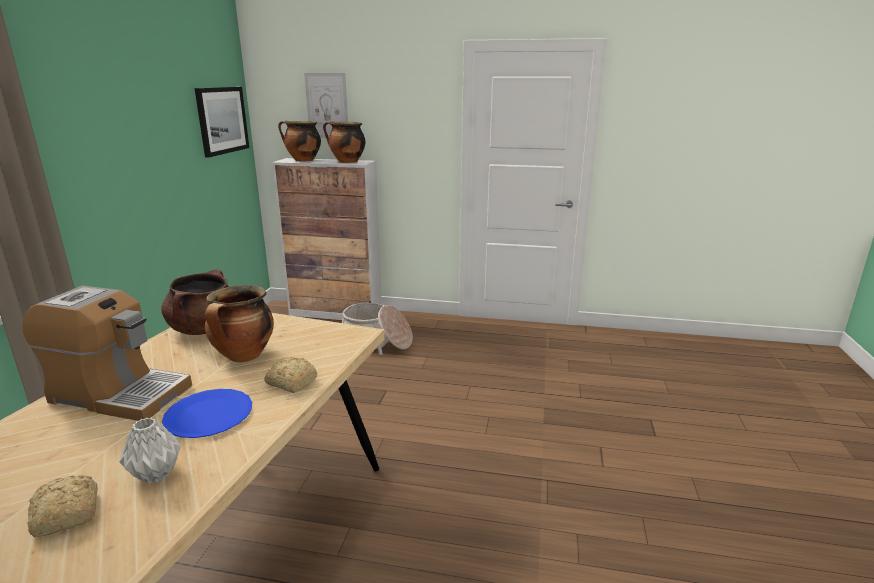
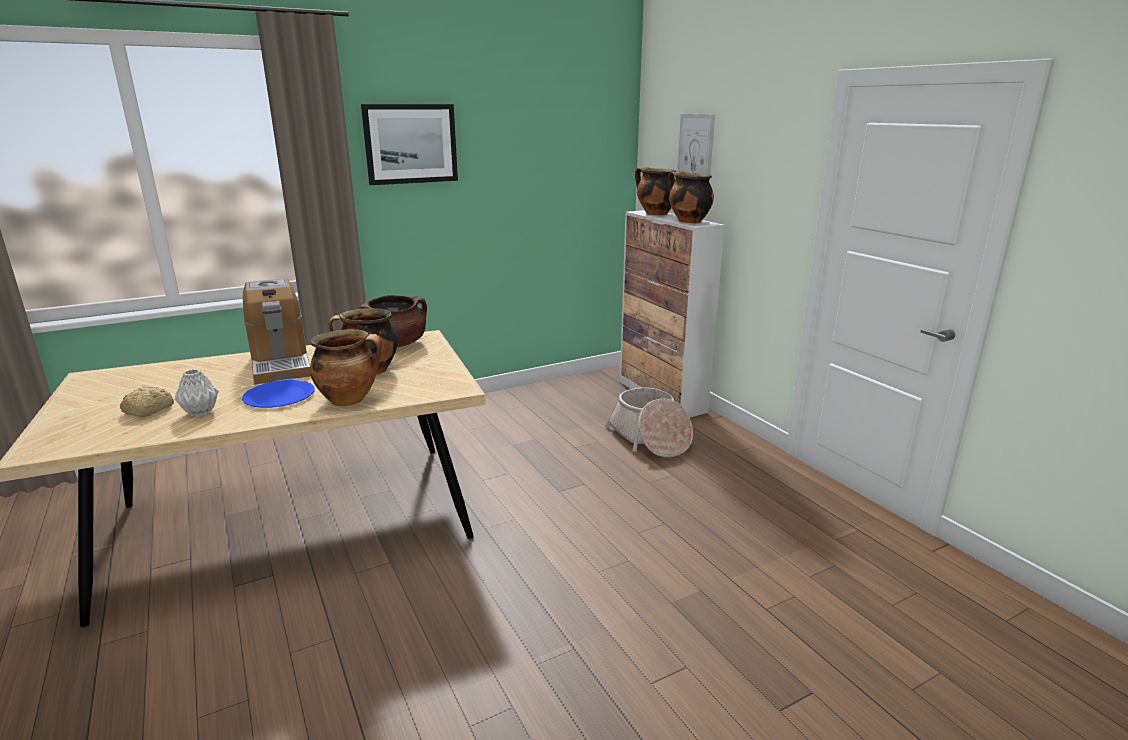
camera: 50 degrees right, 0 degrees up
(222, 120) = (589, 162): picture -> picture (411, 144)
(291, 382) = (350, 400): bread -> cooking pot

